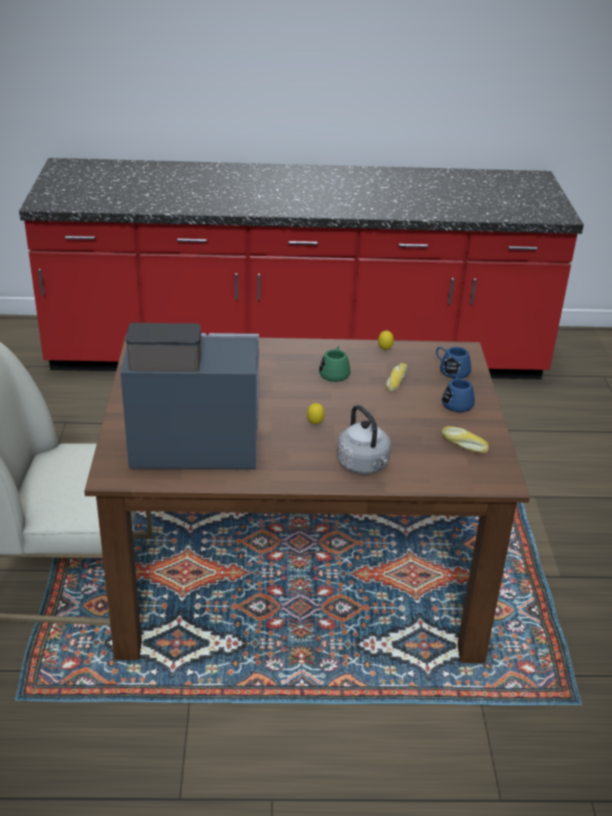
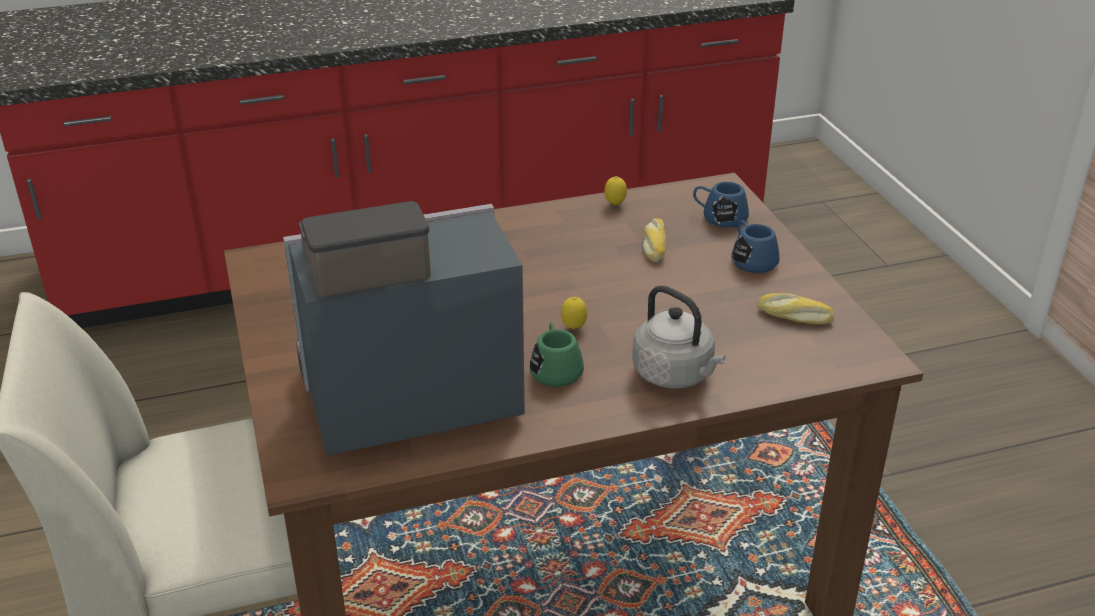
camera: 15 degrees left, 0 degrees up
(335, 372) = (562, 249): green mug -> green mug (555, 368)

